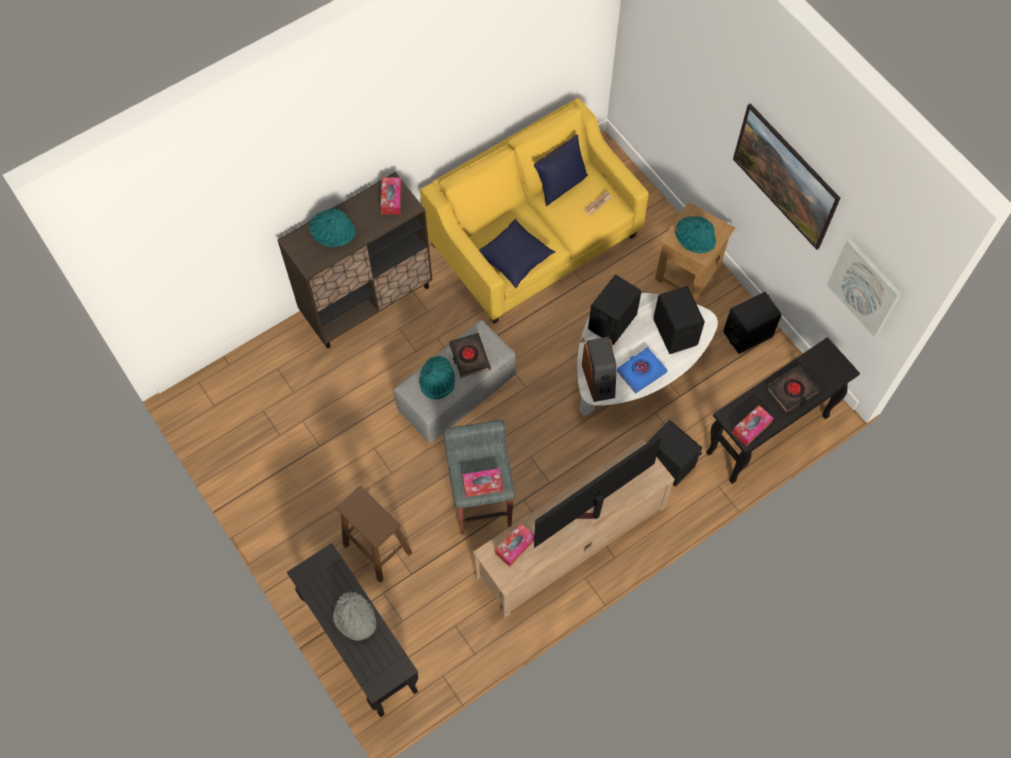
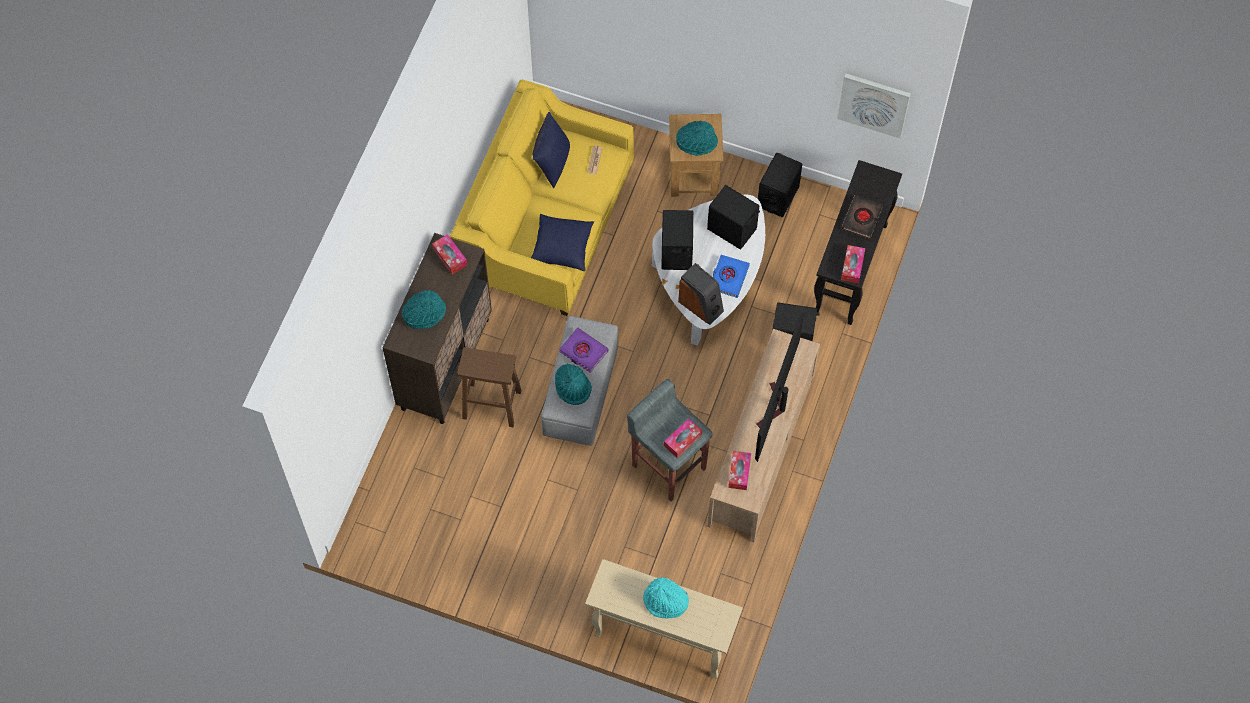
camera: 35 degrees left, 0 degrees up
(355, 618) = (665, 601): grey hat -> turquoise hat
(361, 647) = (661, 638): black console table -> beige console table
(376, 548) = (612, 556): brown stool -> brown stool (490, 404)
(469, 357) = (583, 351): black book -> purple book
(780, 189) = (760, 64): picture -> none

